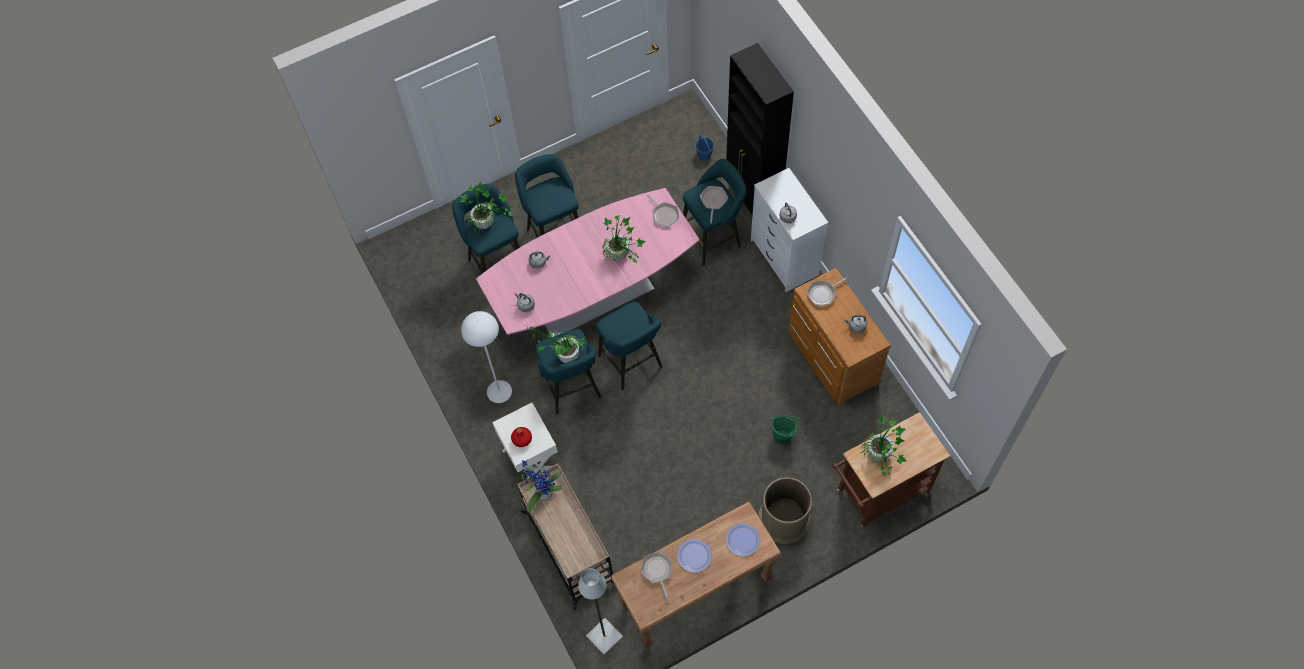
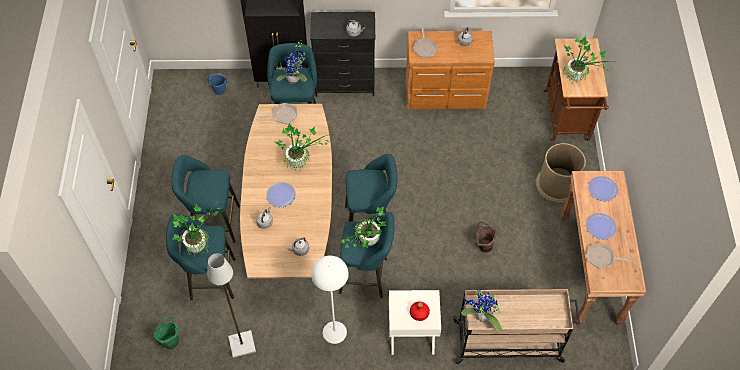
camera: 65 degrees left, 5 degrees down
(574, 259) = (281, 195): none -> plate
(593, 296) = (292, 222): pink dining table -> brown dining table
(603, 636) = (596, 351): grey floor lamp -> grey floor lamp (241, 345)
(666, 478) = (483, 245): none -> brown bucket
(713, 201) = (295, 79): frying pan -> potted plant
(784, 258) = (345, 83): white dresser -> black dresser
(784, 436) = (491, 153): green bucket -> green bucket (171, 340)

